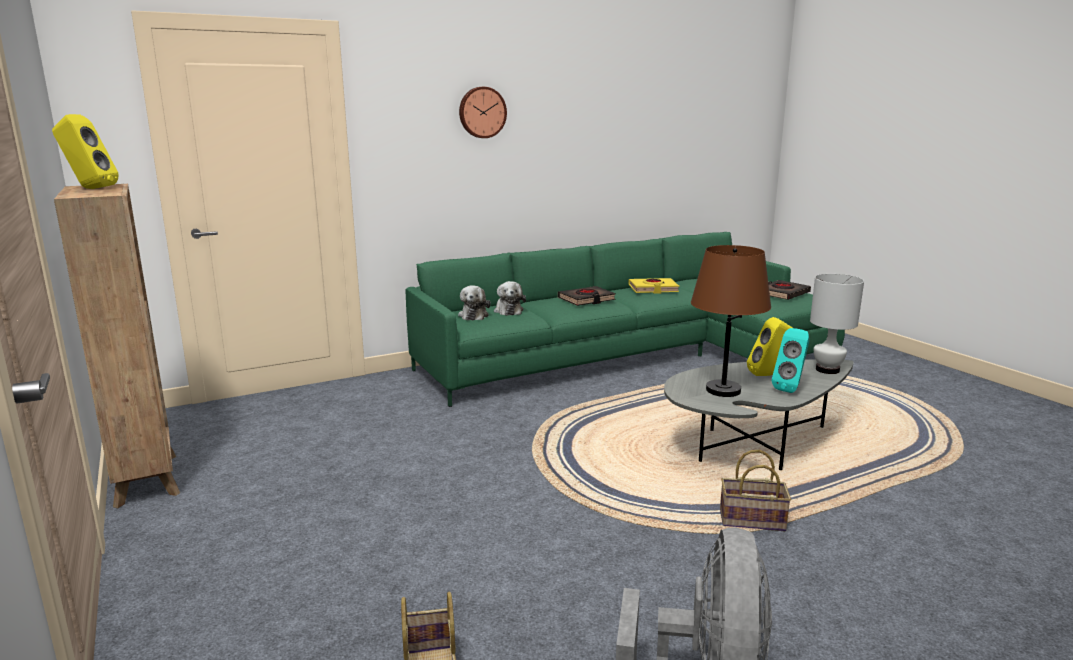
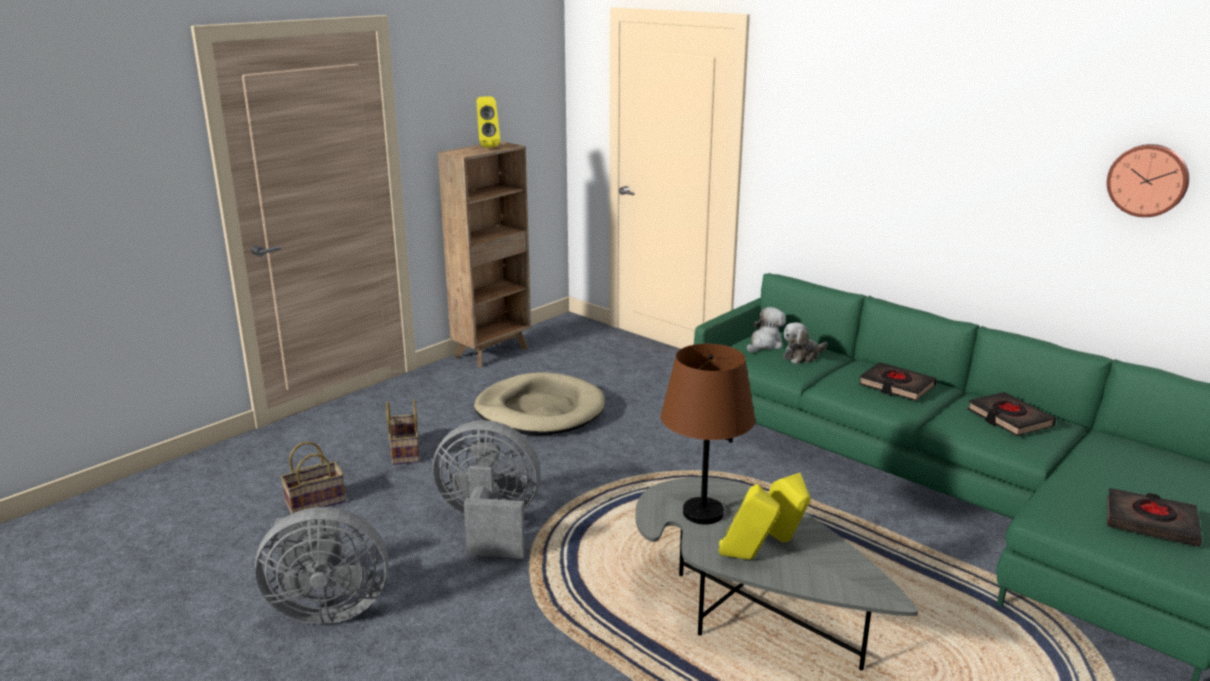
camera: 70 degrees right, 5 degrees up
(348, 474) = (540, 410): none -> beige dog bed
(474, 315) = (765, 344): plush toy -> plush toy turned 150 degrees clockwise
(482, 112) = (881, 123): wall clock -> wall clock (1148, 180)
(576, 541) = (489, 526): none -> grey fan
(653, 289) = (1009, 418): yellow book -> black book
(750, 521) = (570, 618): basket -> basket (404, 451)
(790, 388) = (747, 558): turquoise speaker -> yellow speaker
(828, 370) = (849, 587): white table lamp -> none

